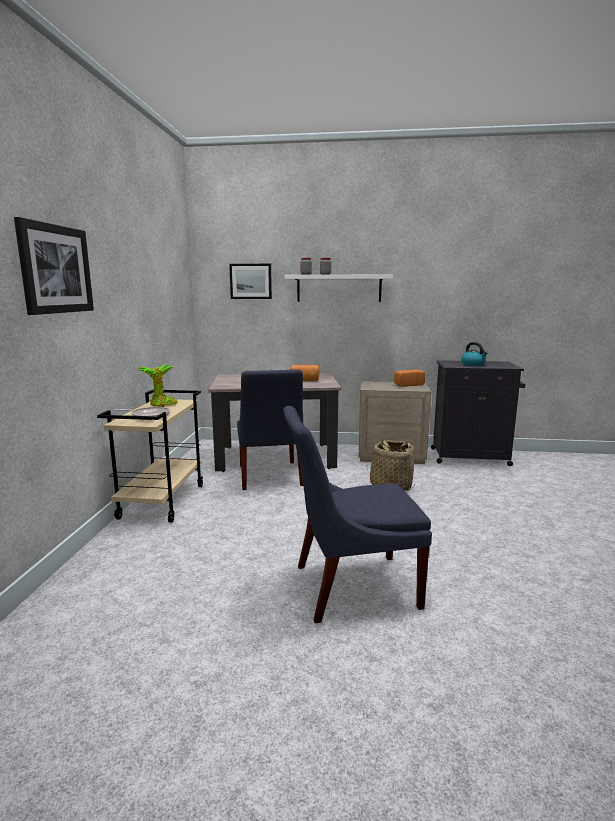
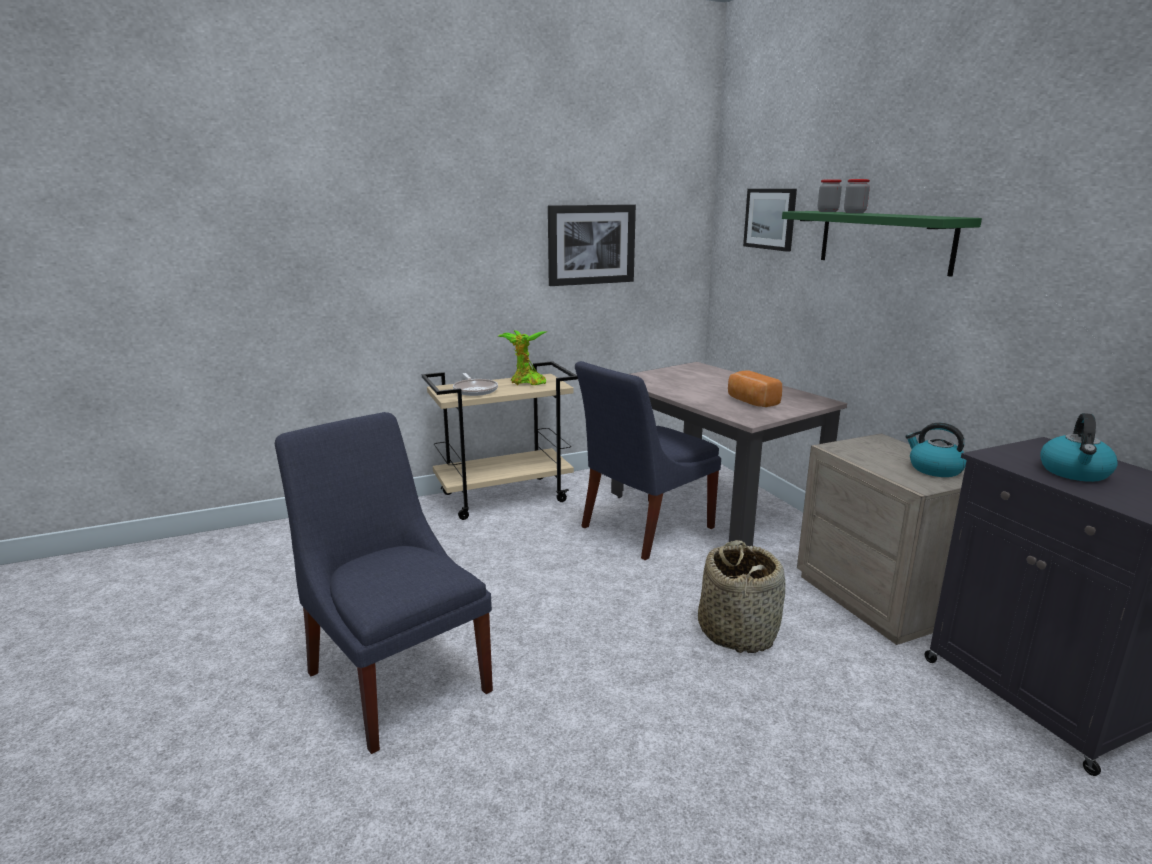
camera: 60 degrees right, 5 degrees up
(56, 269) = (370, 216): picture -> picture (591, 244)
(339, 288) = (884, 240): white shelf -> green shelf
(407, 385) = (934, 469): bread -> kettle

